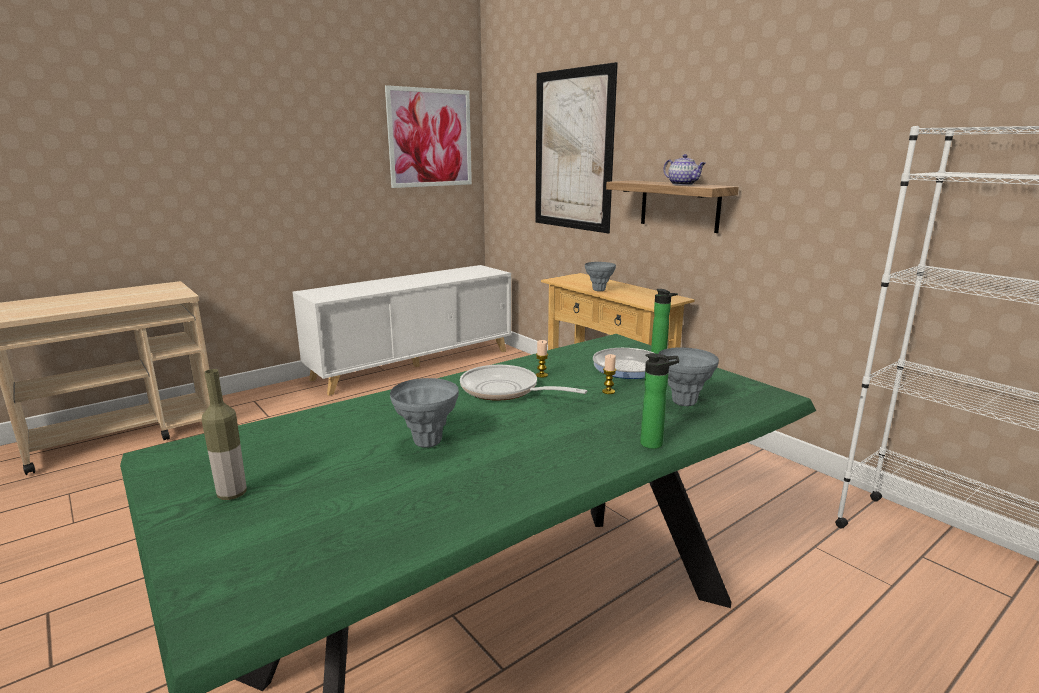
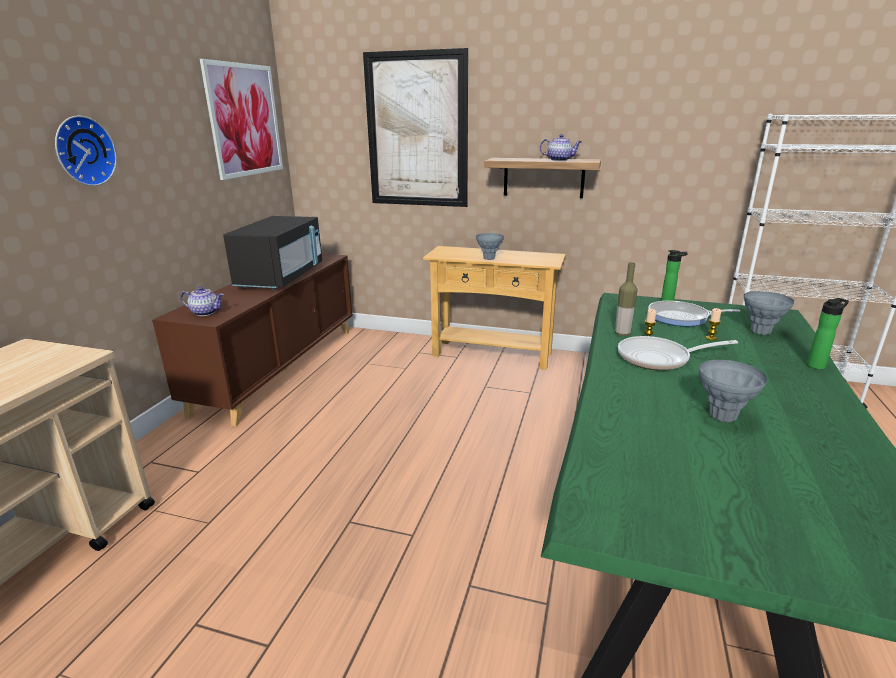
camera: 35 degrees left, 5 degrees up
(232, 494) = (732, 521): bottle -> bottle (622, 334)
(256, 154) = (83, 151): none -> wall clock
(328, 293) = (206, 312): none -> teapot
(414, 364) = (280, 367): white cabinet -> brown cabinet
(425, 280) = (281, 277): none -> black microwave

